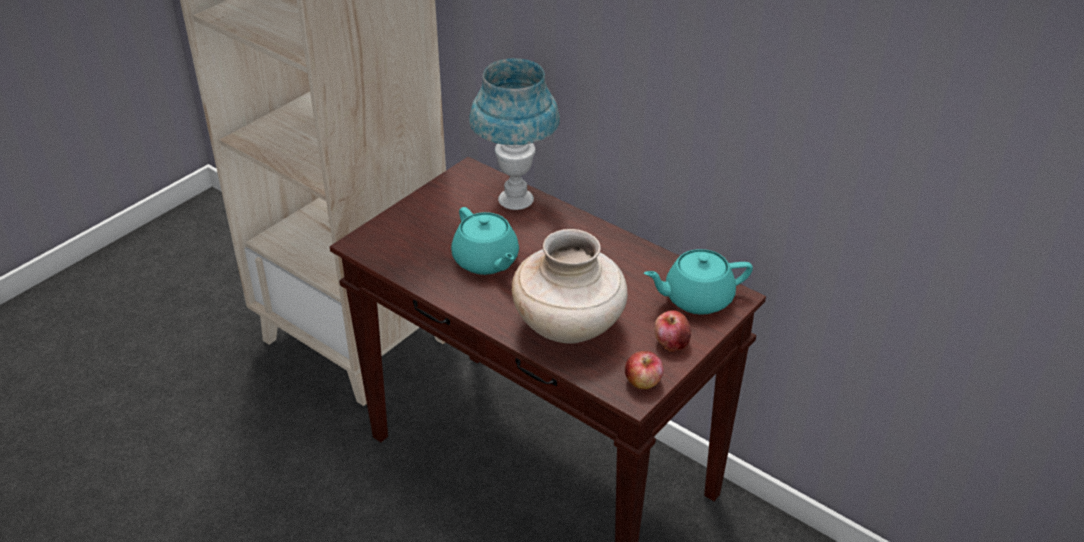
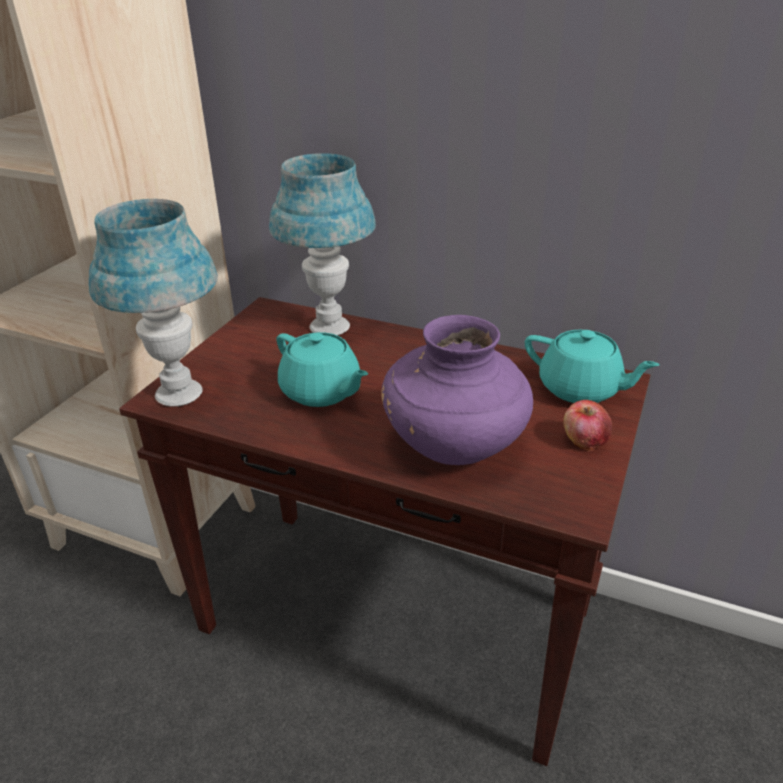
camera: 15 degrees left, 5 degrees down
(376, 242) = (178, 394): none -> blue table lamp
(569, 327) = (455, 446): beige vase -> purple vase
(643, 382) = (581, 493): apple -> none
(696, 298) = (581, 389): turquoise teapot -> turquoise teapot turned 120 degrees counterclockwise

